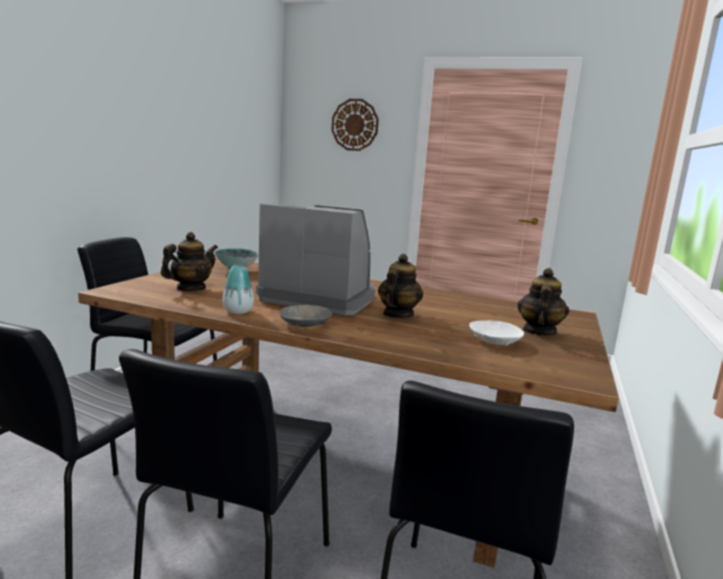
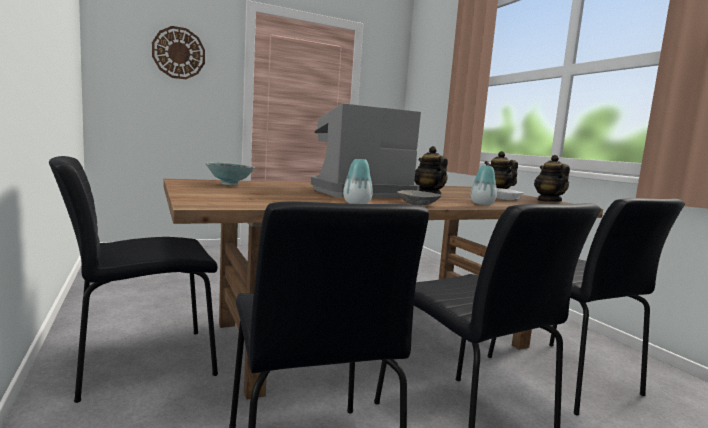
camera: 45 degrees left, 5 degrees down
(190, 289) = (258, 197): teapot -> teapot (548, 201)
(401, 340) = (482, 204): none -> vase

